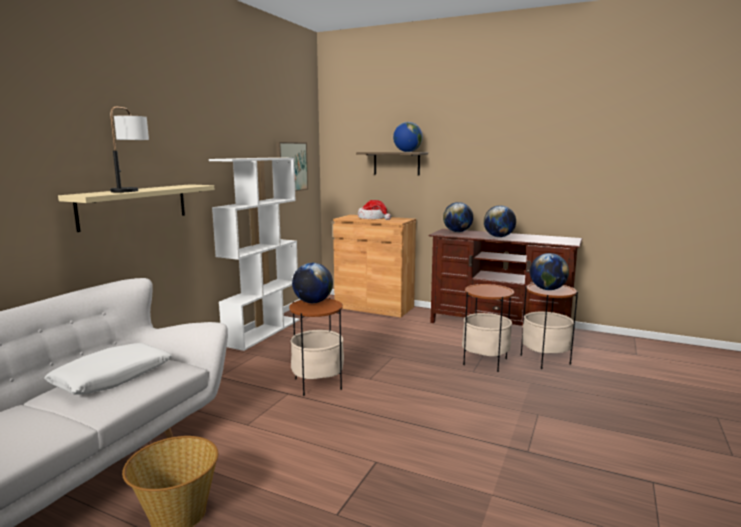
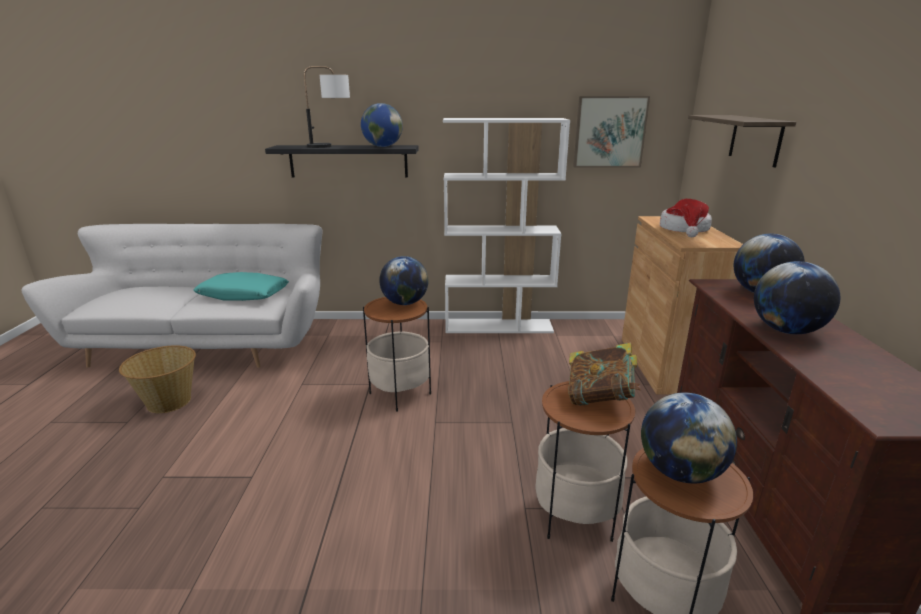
camera: 65 degrees right, 10 degrees up
(112, 378) = (243, 295): white pillow -> turquoise pillow
(134, 206) = (348, 161): beige shelf -> black shelf
(407, 152) = (747, 119): globe -> globe (382, 146)
(485, 288) = (600, 399): none -> book

